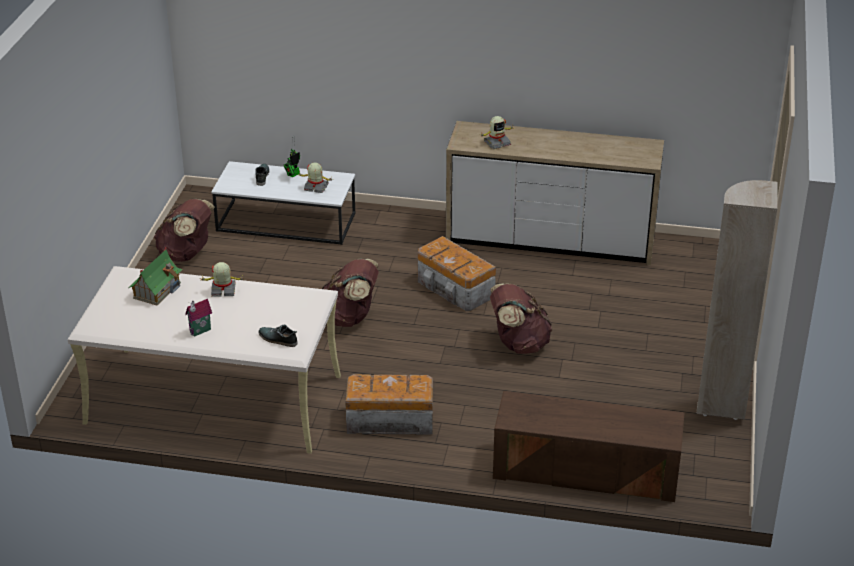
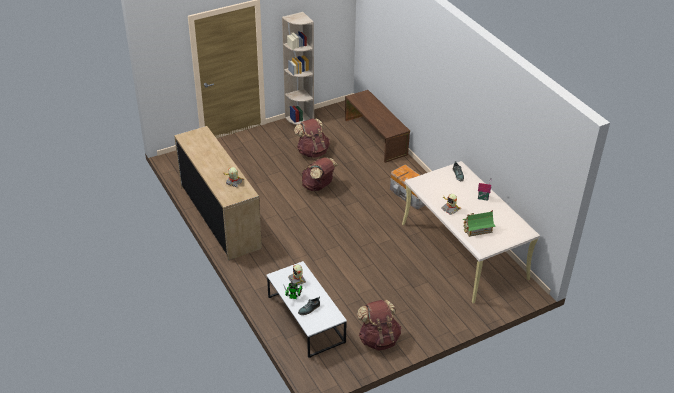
camera: 130 degrees left, 5 degrees up
(350, 318) = (359, 245): brown backpack -> brown backpack (312, 152)
(455, 289) = (298, 224): storage box -> none

